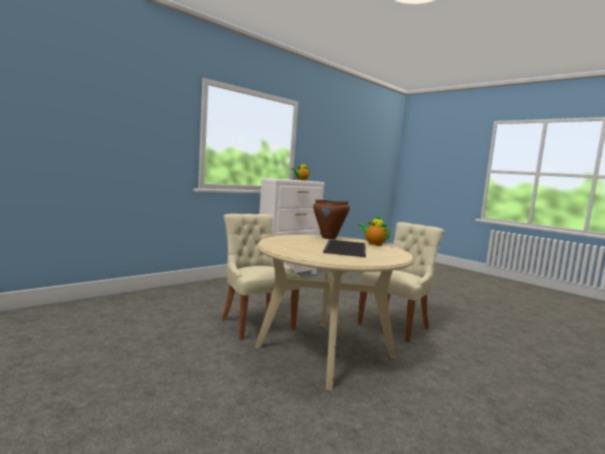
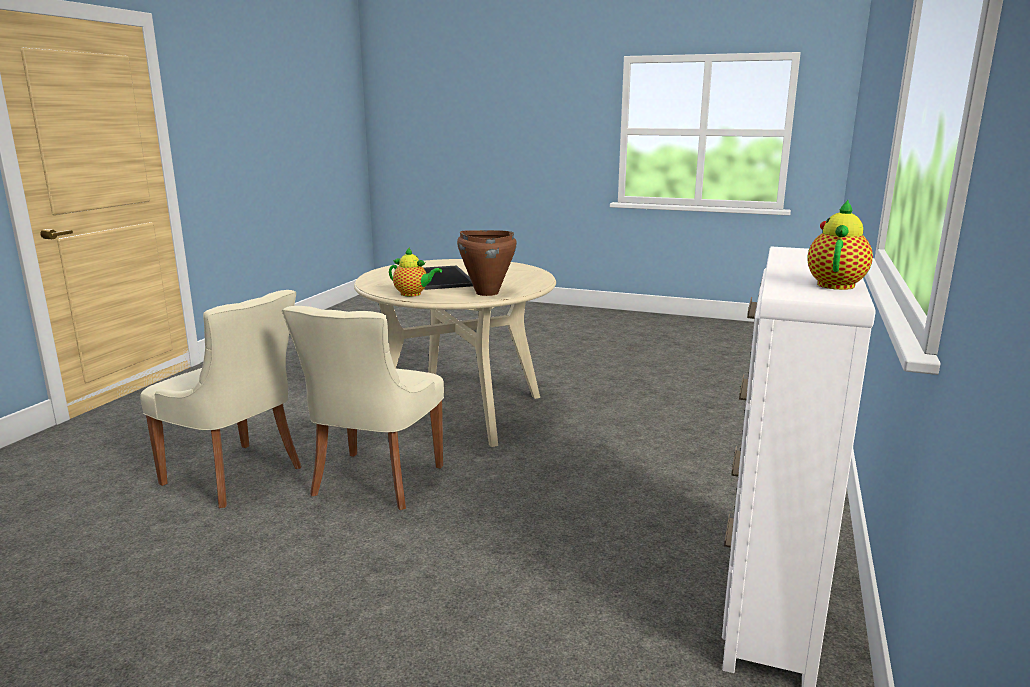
camera: 155 degrees right, 10 degrees up
(255, 323) = (582, 421): beige chair -> beige chair (237, 476)

